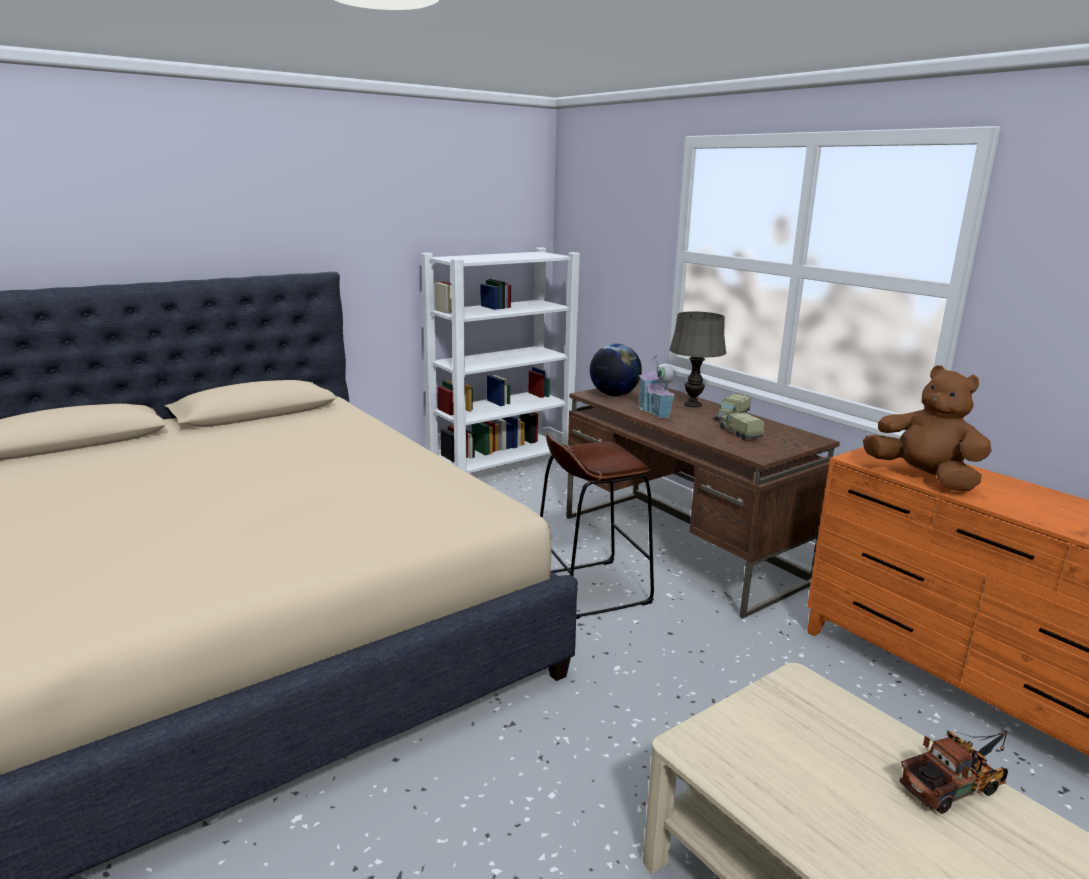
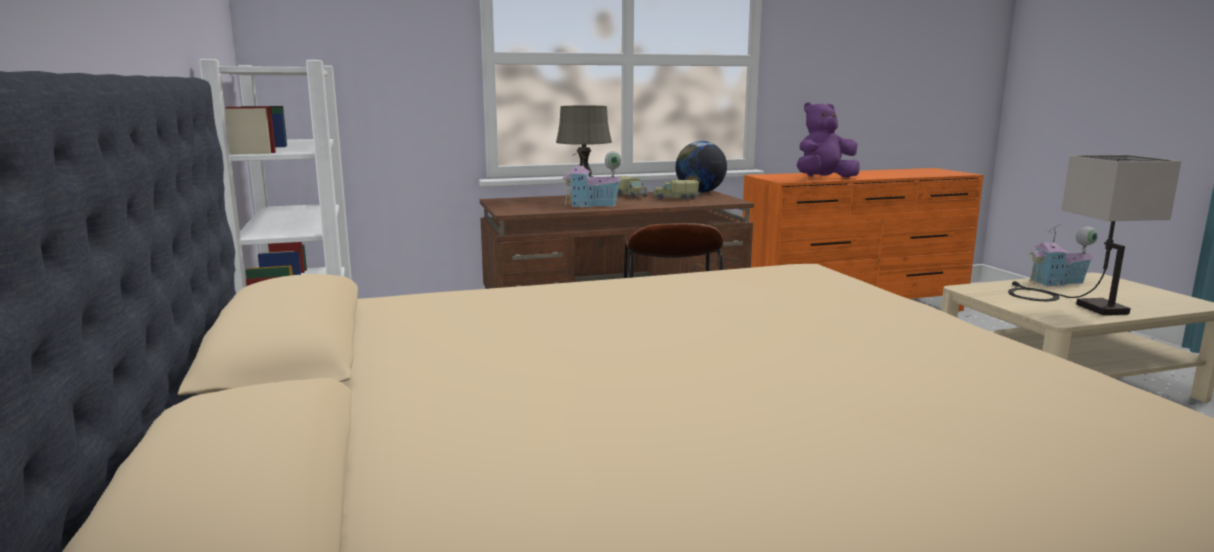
camera: 70 degrees left, 5 degrees down
(614, 395) = (523, 207): globe -> globe (700, 192)
(812, 778) = (1072, 302): none -> table lamp
(923, 478) = (824, 178): brown plush toy -> purple plush toy
(956, 786) = (1058, 282): toy truck -> toy house

